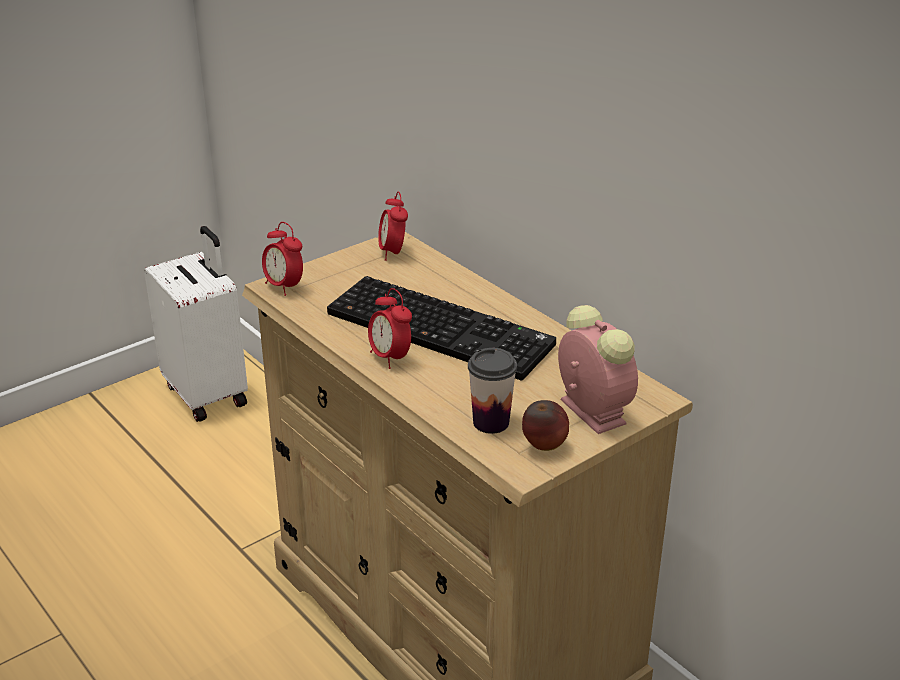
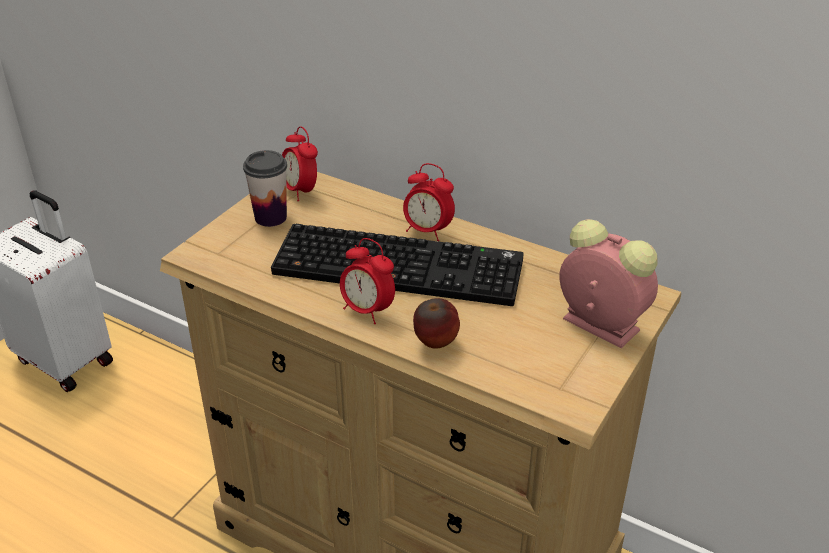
camera: 20 degrees left, 5 degrees up
(284, 287) = (207, 252): alarm clock -> alarm clock (427, 231)
(491, 422) = (512, 361): cup -> cup (270, 217)
(544, 447) = (580, 376): apple -> apple (435, 344)

